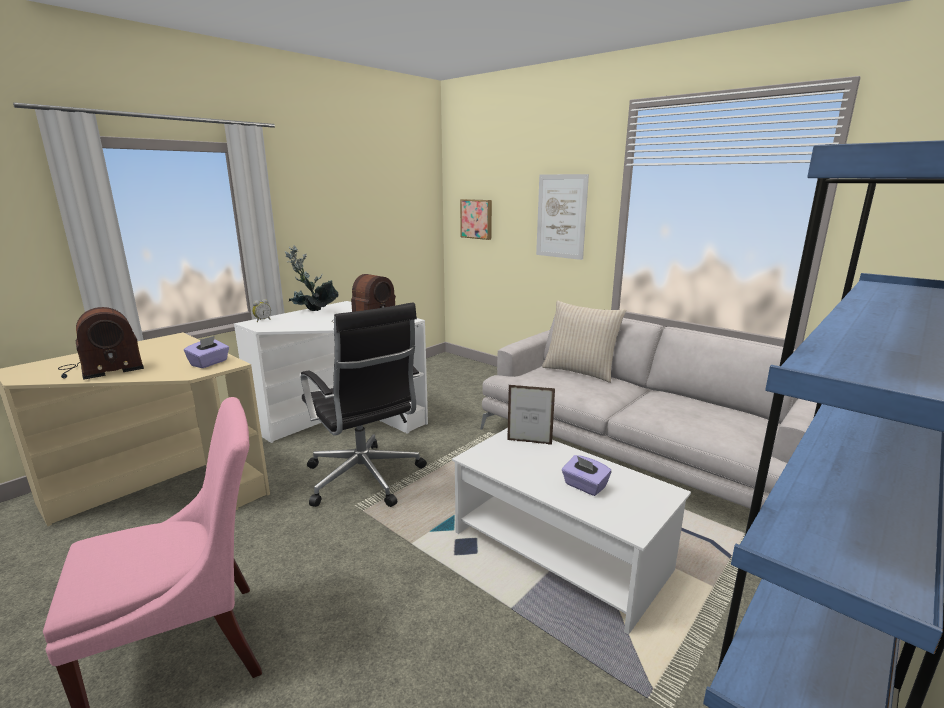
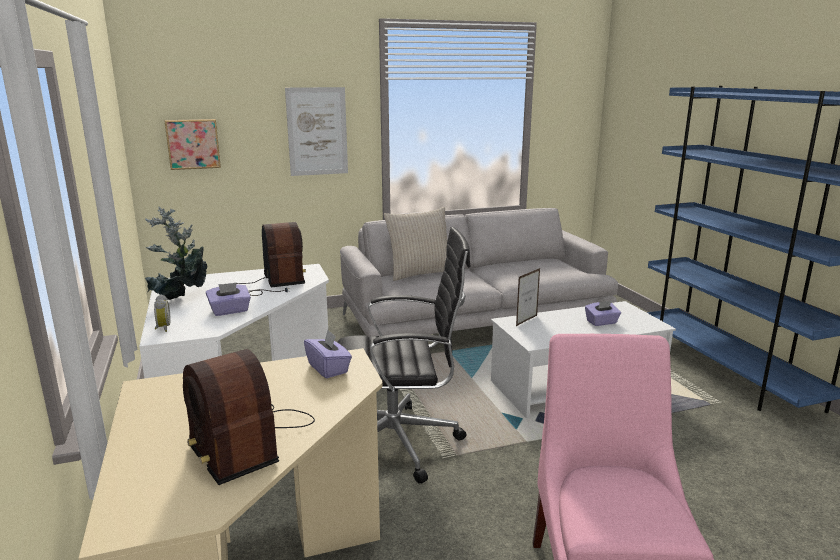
camera: 60 degrees left, 0 degrees up
(101, 369) = (248, 440): radio -> radio turned 150 degrees clockwise
(301, 324) = (230, 311): none -> purple tissue box

